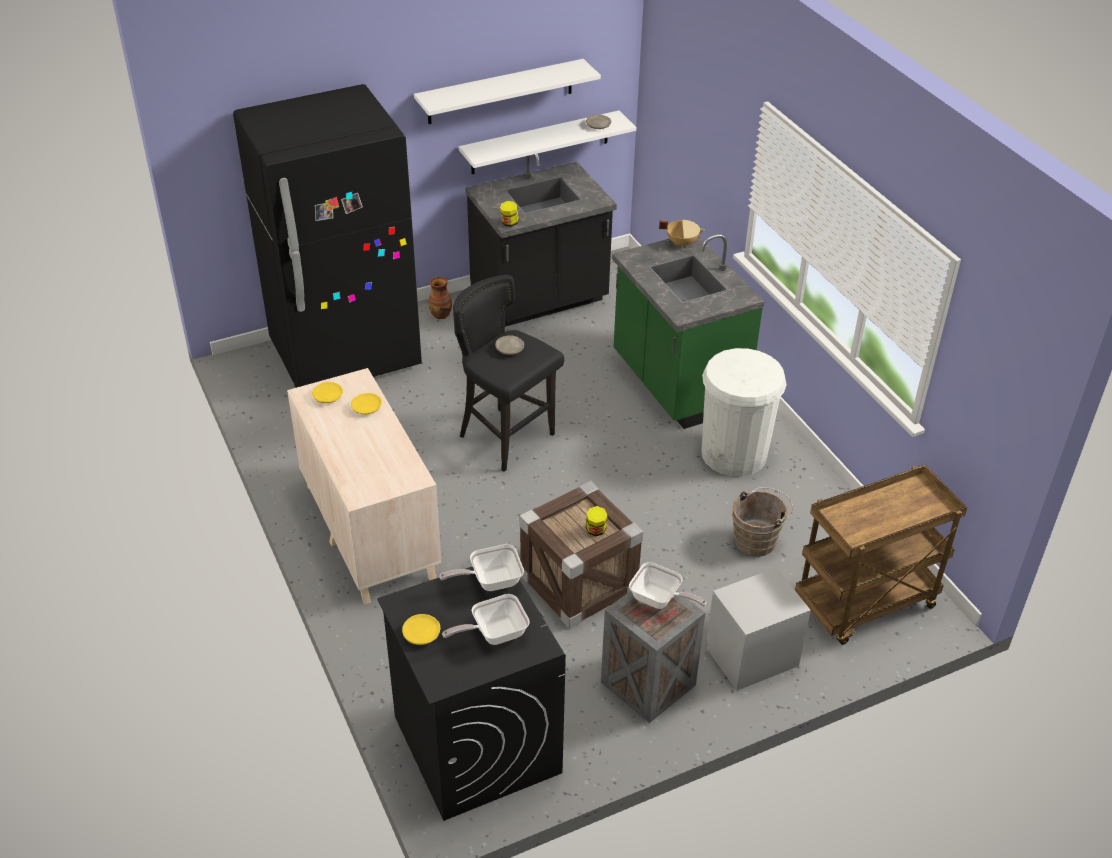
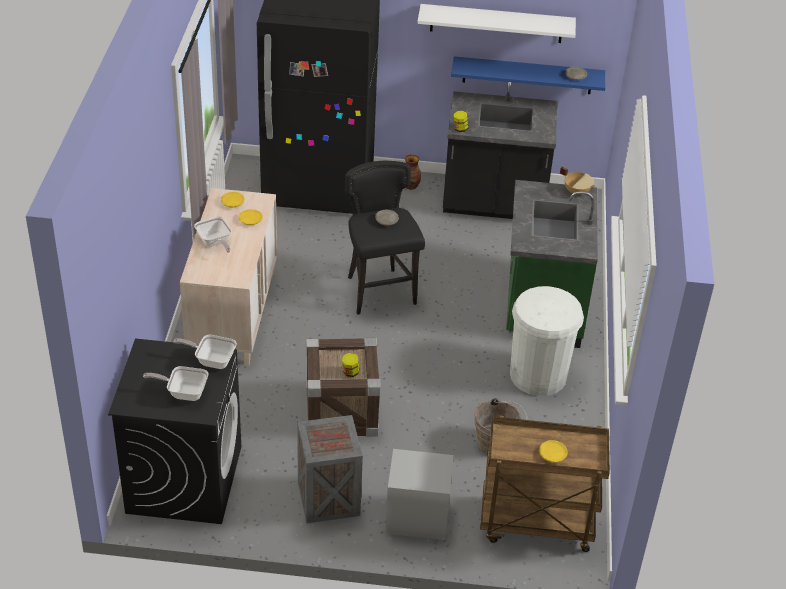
camera: 30 degrees right, 0 degrees up
(421, 634) = (140, 372): yellow plate -> yellow plate (552, 455)
(540, 143) = (527, 75): white shelf -> blue shelf
(659, 600) = (339, 433): frying pan -> frying pan (215, 243)

